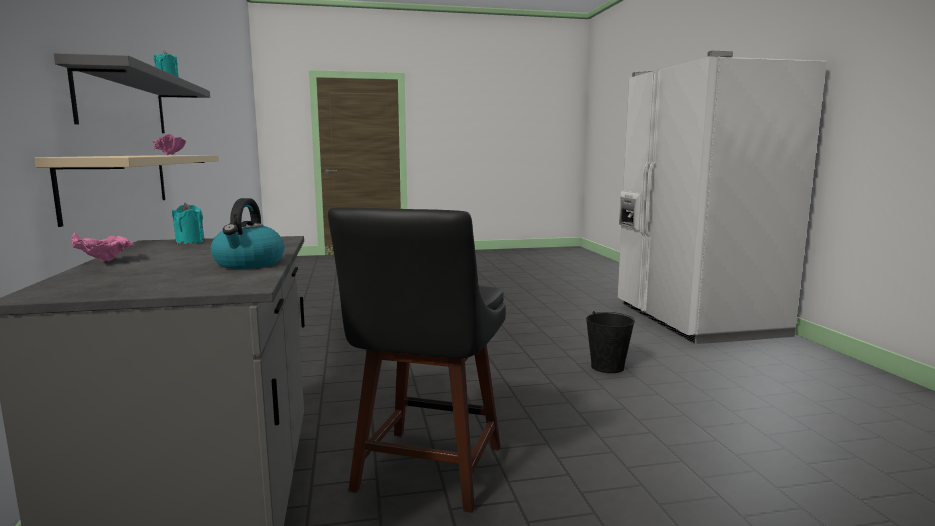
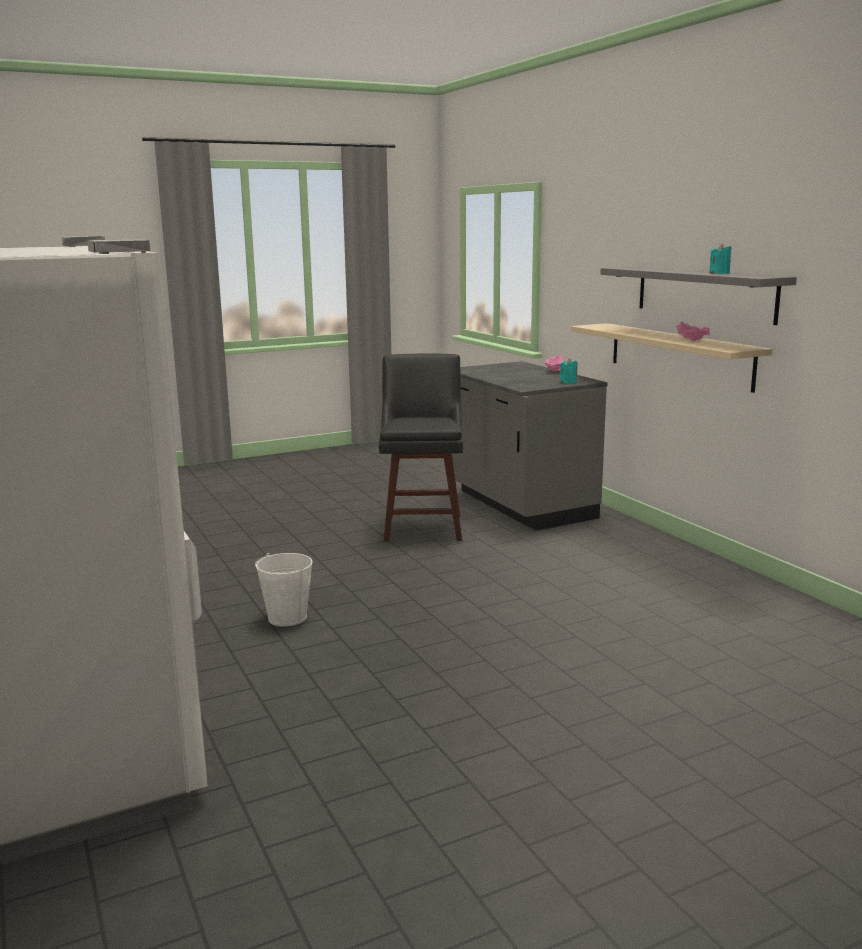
camera: 165 degrees right, 5 degrees up
(249, 264) = (486, 374): kettle -> none
(607, 367) = (287, 617): black bucket -> white bucket

